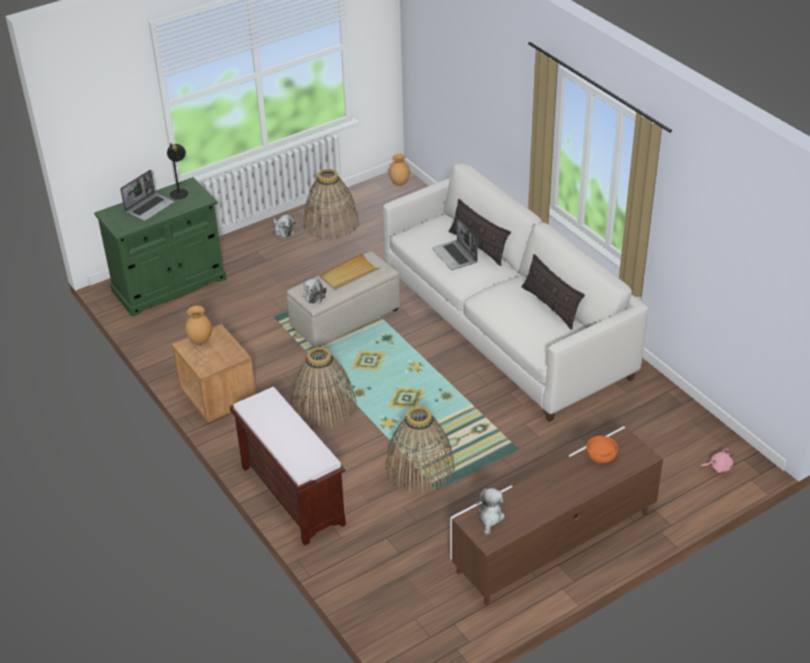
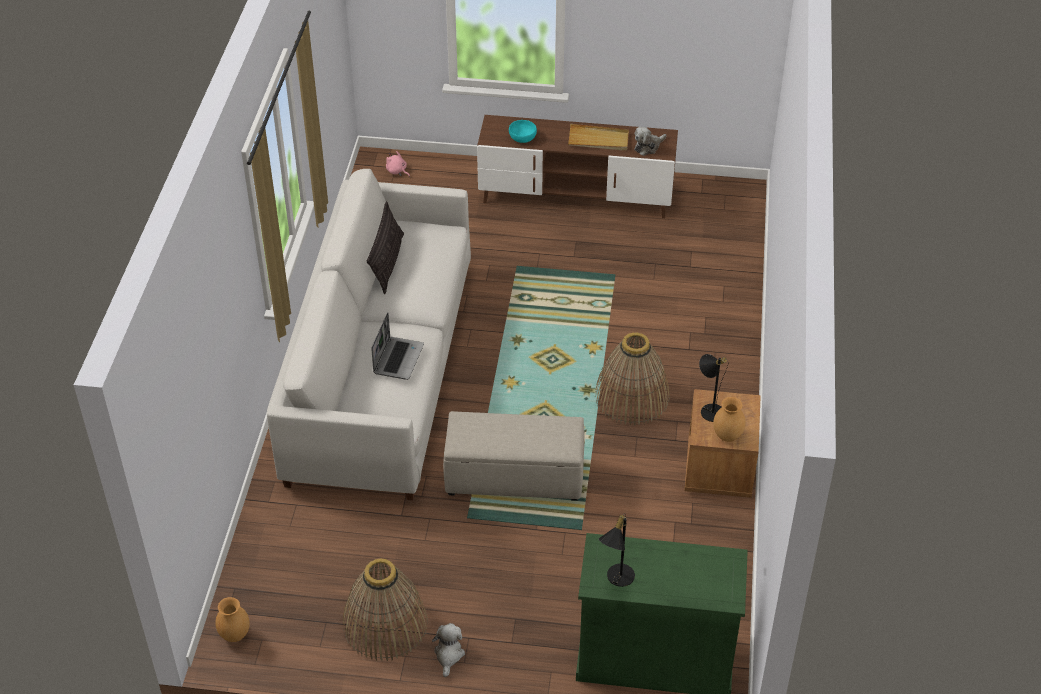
camera: 140 degrees left, 5 degrees up
(149, 207) = (672, 575): laptop -> none
(227, 350) = (709, 409): none -> black table lamp
(291, 495) = (733, 339): brown bench -> none
(315, 295) = (561, 432): plush toy -> none
(349, 274) = (502, 435): beige tray -> beige tray (598, 140)
(420, 468) = (608, 298): basket -> none
(478, 246) = (360, 360): pillow -> none
(600, 456) = (522, 138): orange bowl -> turquoise bowl

